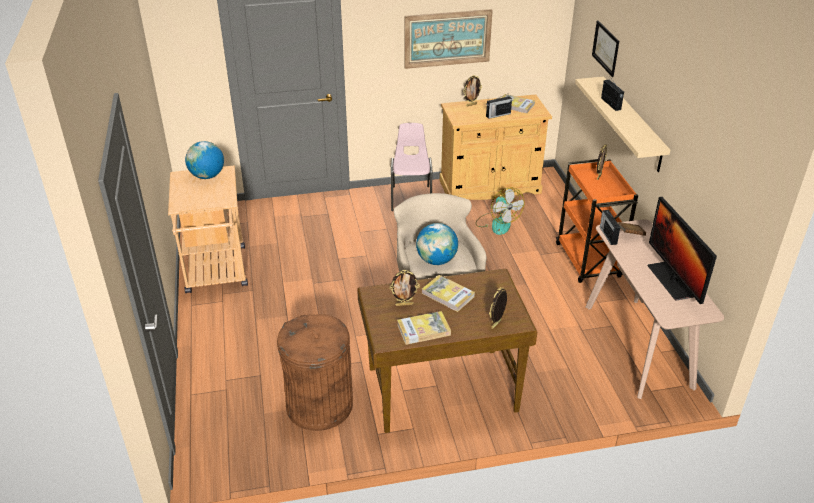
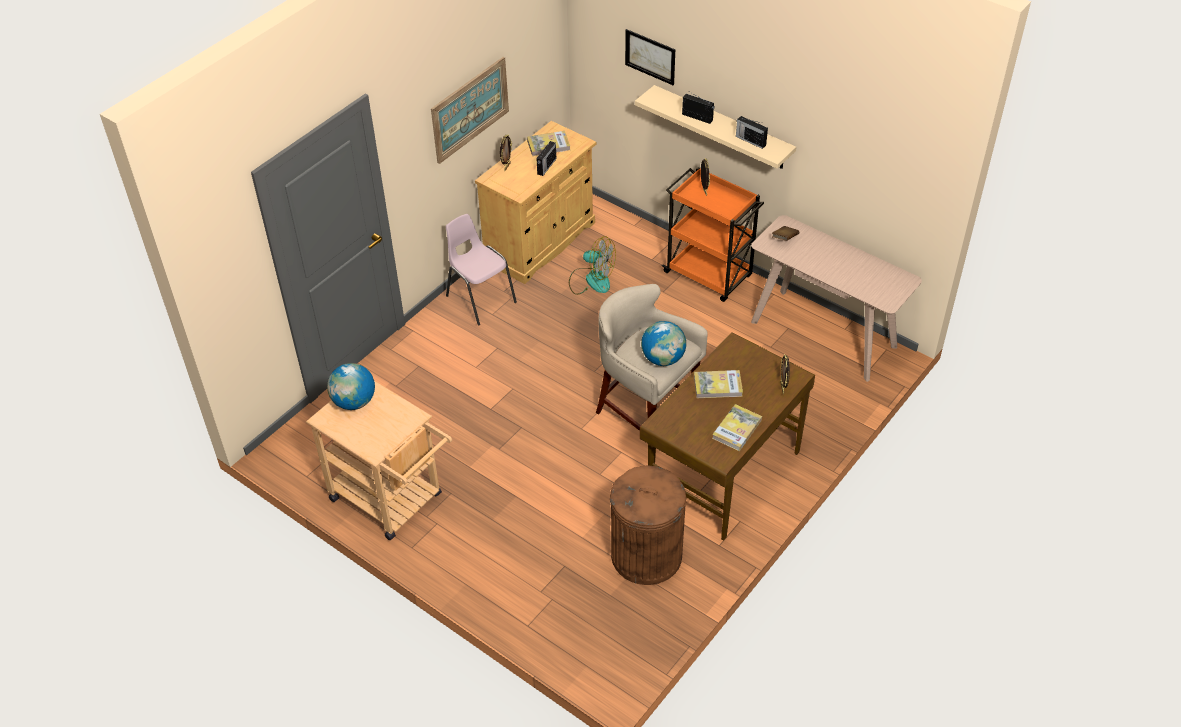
camera: 40 degrees left, 10 degrees up
(404, 304) = (696, 417): picture frame -> none
(608, 235) = (769, 249): radio -> radio (750, 140)
(672, 280) = (857, 266): monitor -> none

